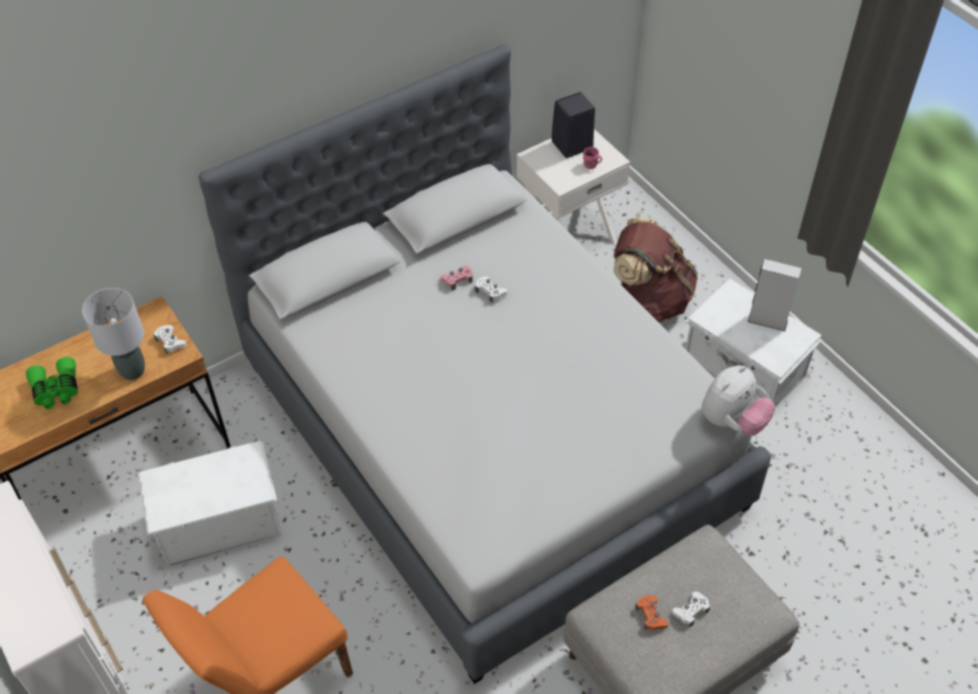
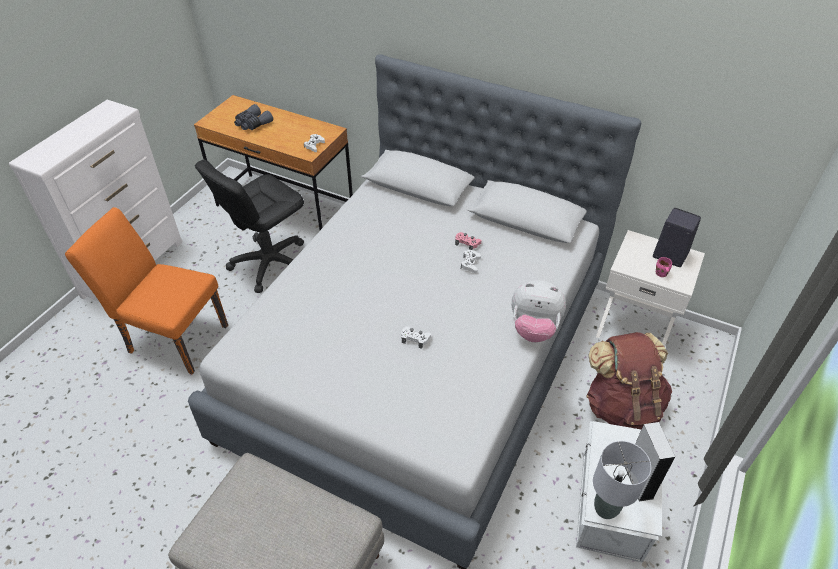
camera: 60 degrees right, 5 degrees down
(56, 390) = (252, 124): green binoculars -> grey binoculars
(132, 371) = (283, 142): grey table lamp -> grey table lamp (605, 509)
(218, 521) = (269, 263): white storage box -> black office chair
(651, 615) = (261, 507): orange game controller -> none
(691, 611) = (279, 536): white game controller -> white game controller (415, 339)
(732, 421) = (453, 470): plush toy -> plush toy (534, 329)

